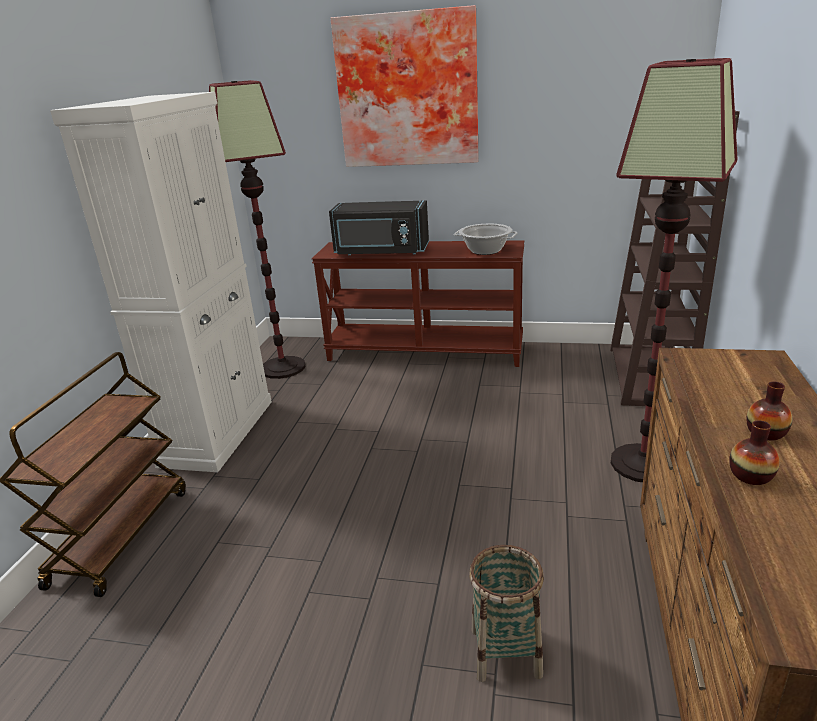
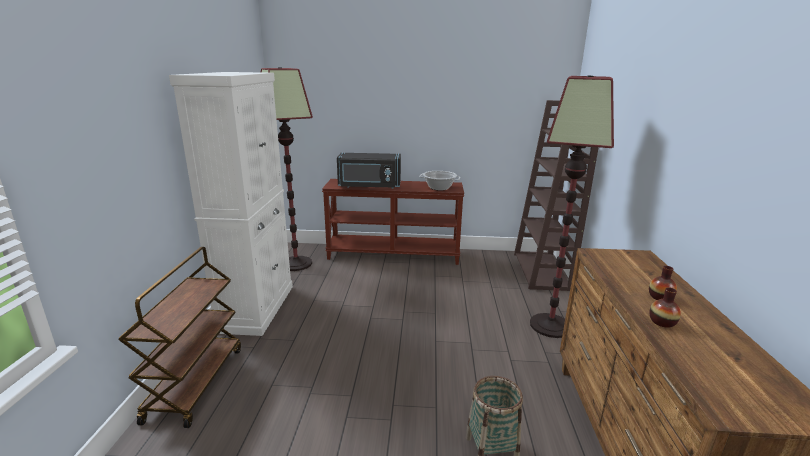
camera: 10 degrees left, 5 degrees down
(408, 91) = (391, 83): picture -> none

